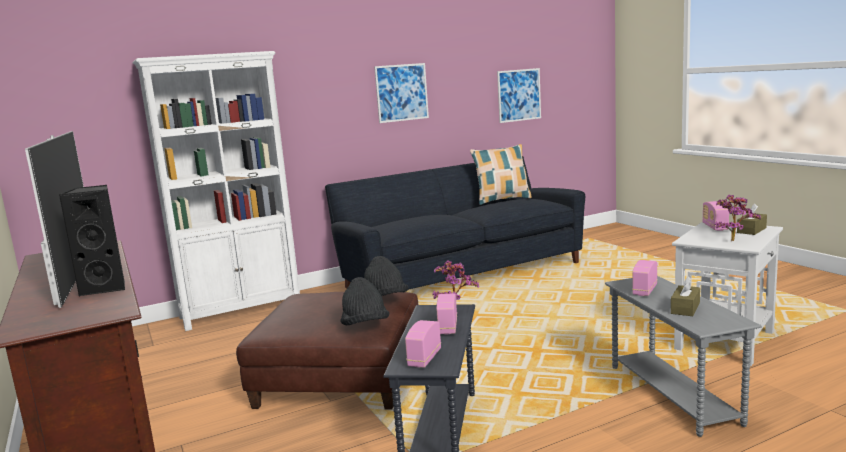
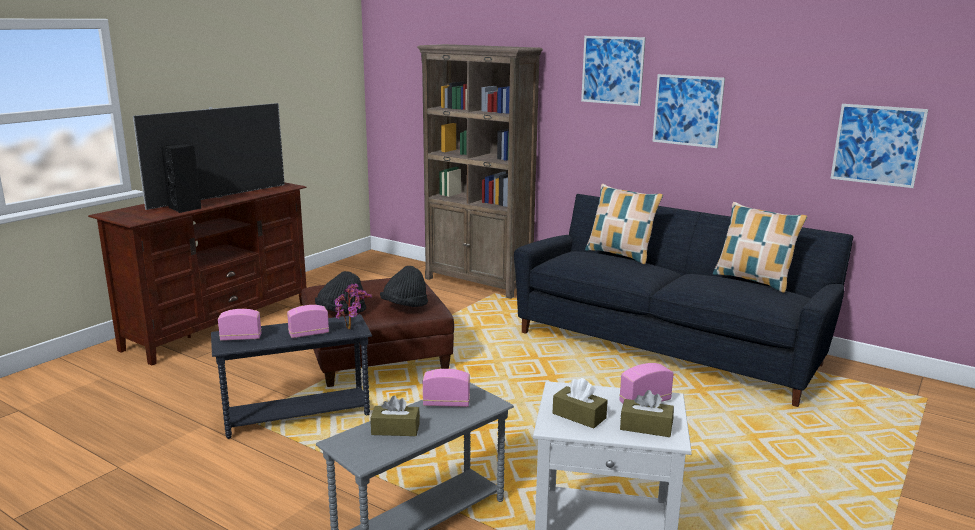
camera: 60 degrees right, 5 degrees up
(241, 311) = (478, 283): white bookcase -> brown bookcase
(334, 67) = (612, 70): none -> picture
(407, 216) = (620, 255): none -> pillow
(733, 240) = (579, 416): potted plant -> brown tissue box

